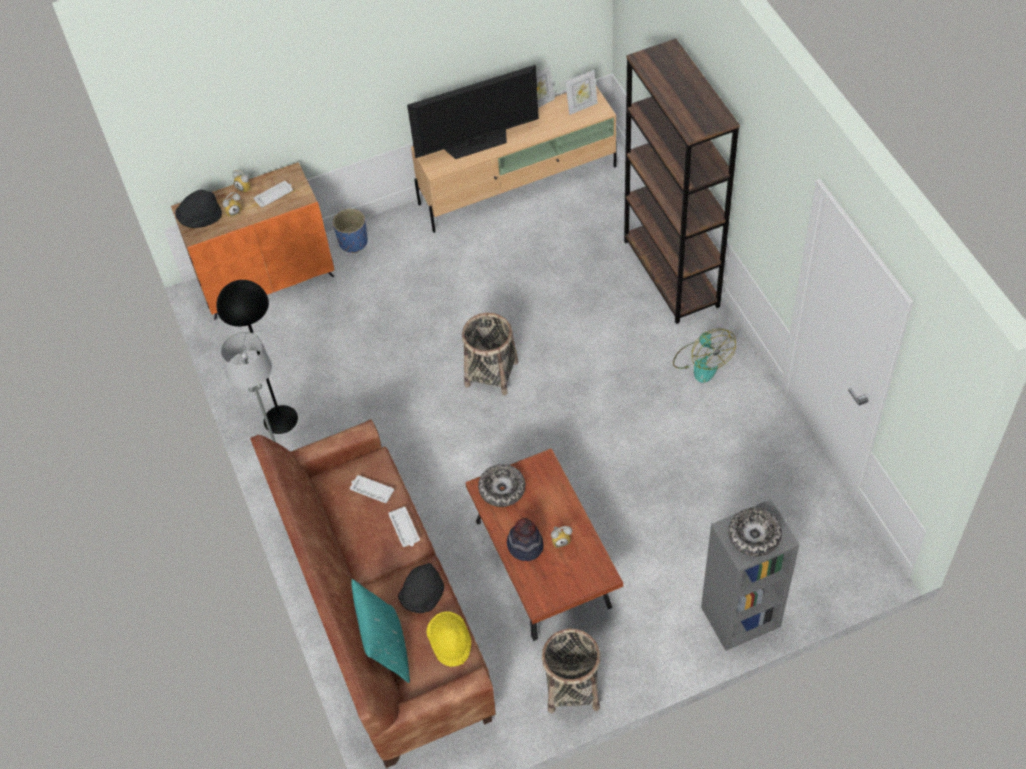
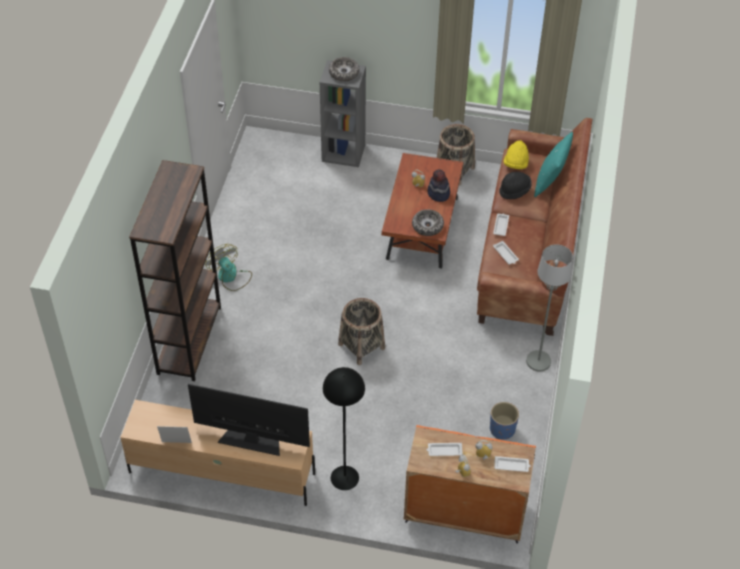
camera: 150 degrees left, 5 degrees down
(200, 219) = (512, 465): black hat -> white tray
(280, 419) = (520, 398): black floor lamp -> black floor lamp (344, 478)
(353, 242) = (378, 504): blue planter -> blue planter (502, 429)
(581, 107) = (150, 421): picture frame -> none
(701, 361) = (230, 277): fan -> fan turned 45 degrees counterclockwise

